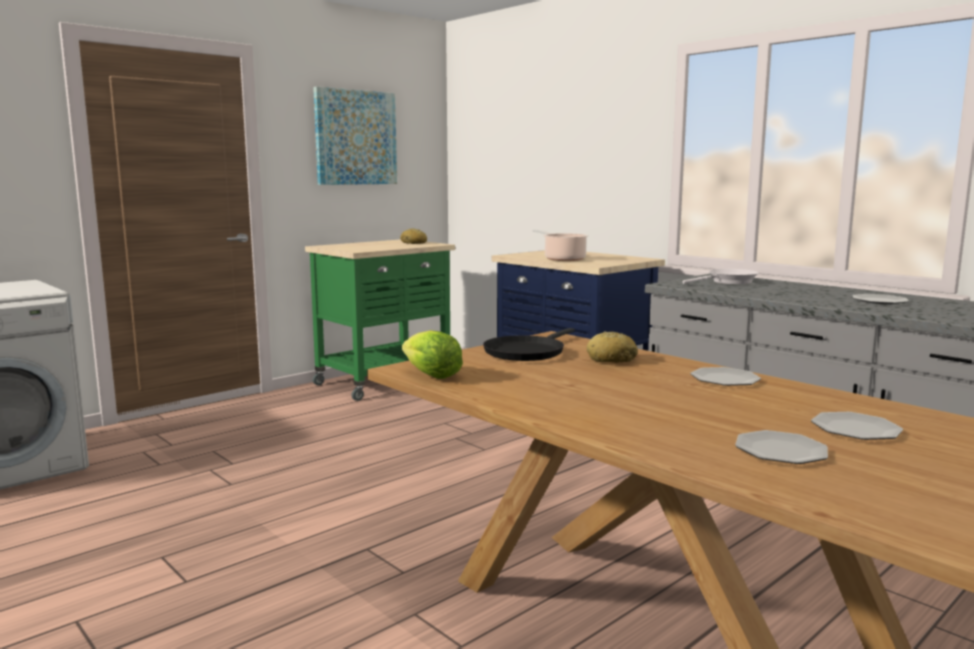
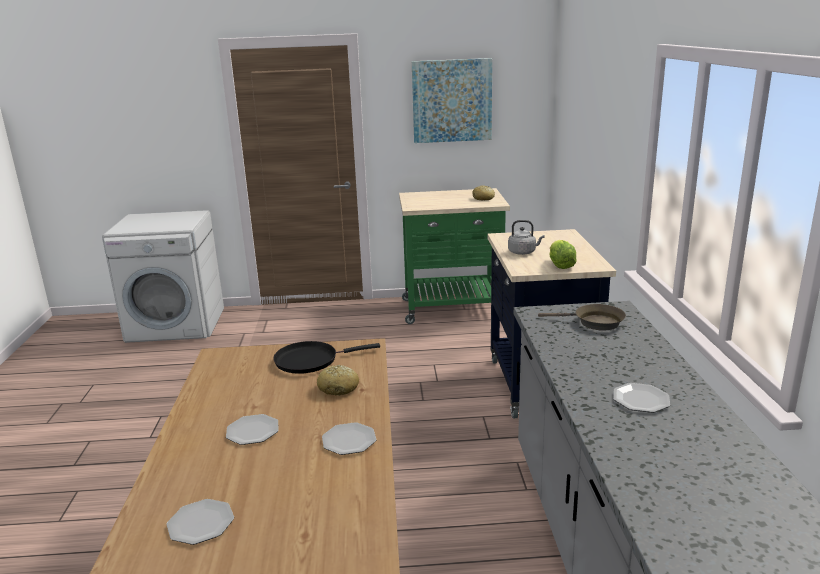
camera: 40 degrees right, 10 degrees up
(431, 376) = (212, 368): lettuce -> lettuce (560, 265)
(562, 259) = (523, 252): cooking pot -> grey kettle
(729, 282) = (594, 322): white frying pan -> brown frying pan
(856, 429) = (288, 530): plate -> plate (252, 431)

